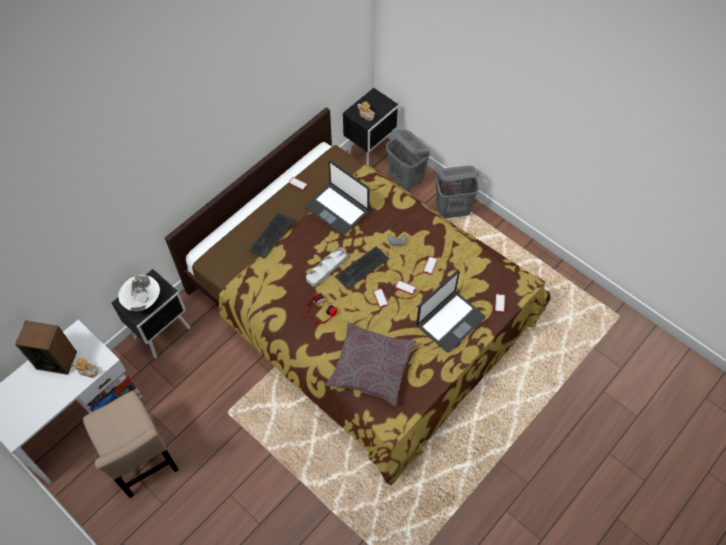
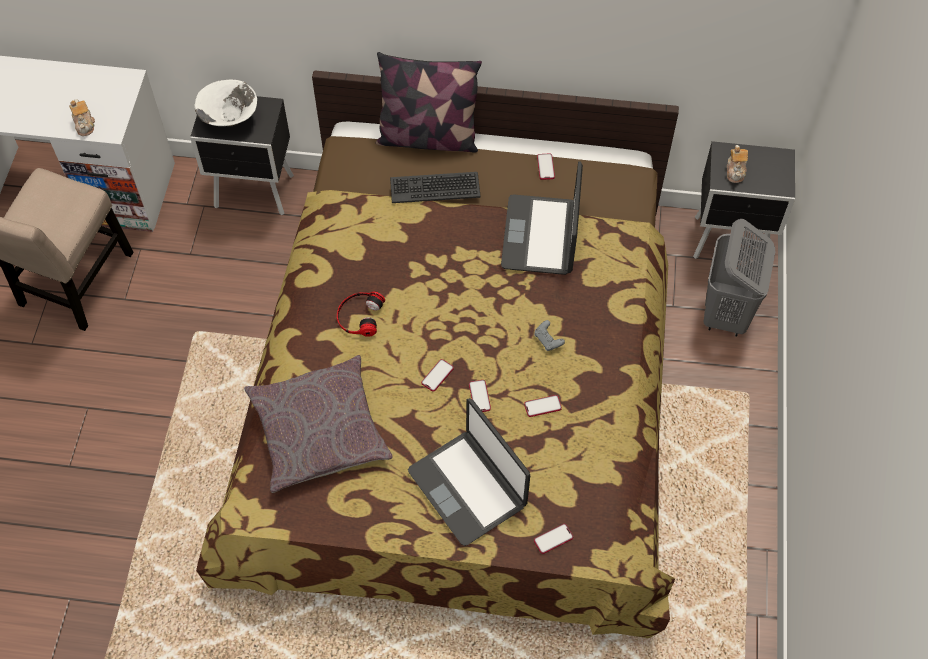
camera: 55 degrees right, 0 degrees up
(56, 360) = (78, 87): speaker -> none
(235, 221) = (428, 138): none -> pillow
(326, 268) = (434, 282): grey tray -> none
(361, 267) = (469, 322): keyboard -> none
(450, 321) = (468, 487): laptop -> laptop turned 45 degrees clockwise
(452, 210) = (727, 407): grey laundry basket -> none

